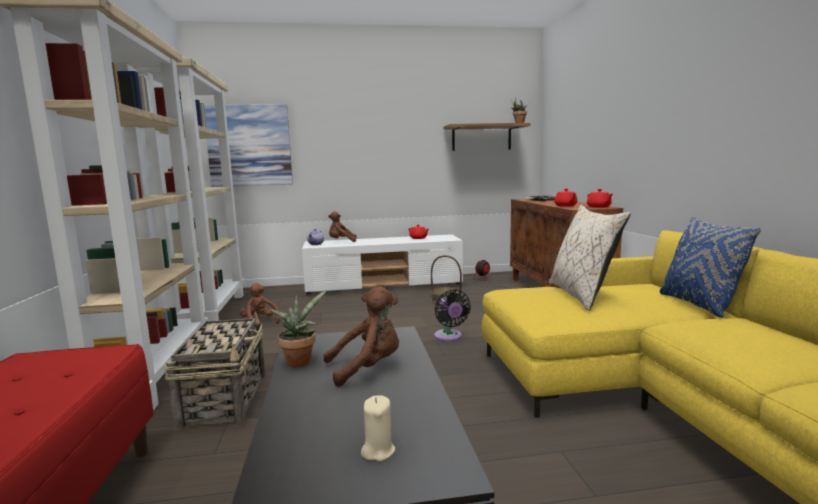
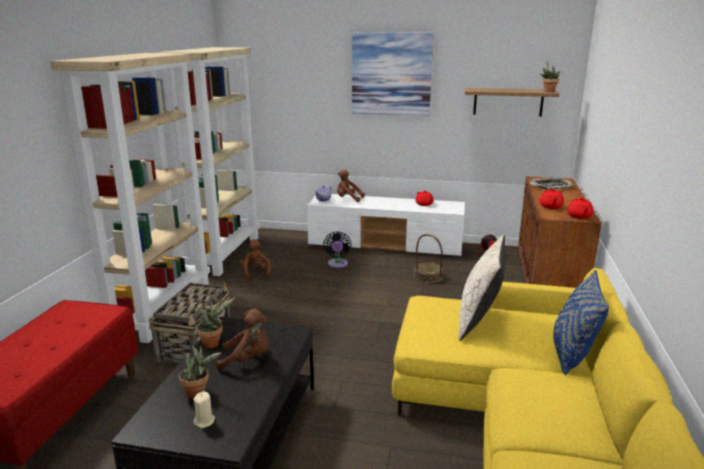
camera: 20 degrees right, 10 degrees up
(249, 145) = (272, 99): picture -> picture (391, 74)
(332, 417) = (198, 392): none -> potted plant
(449, 337) = (395, 321): black fan -> black fan (337, 264)

